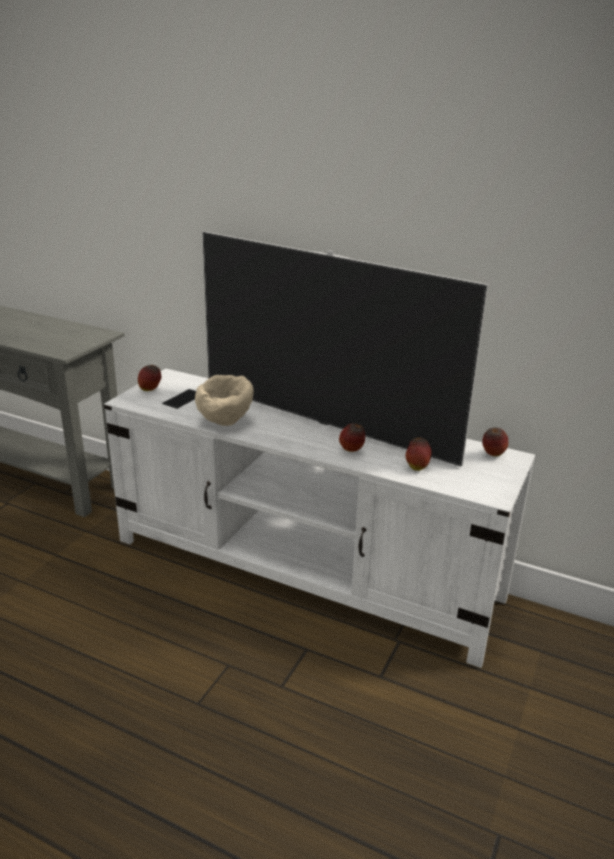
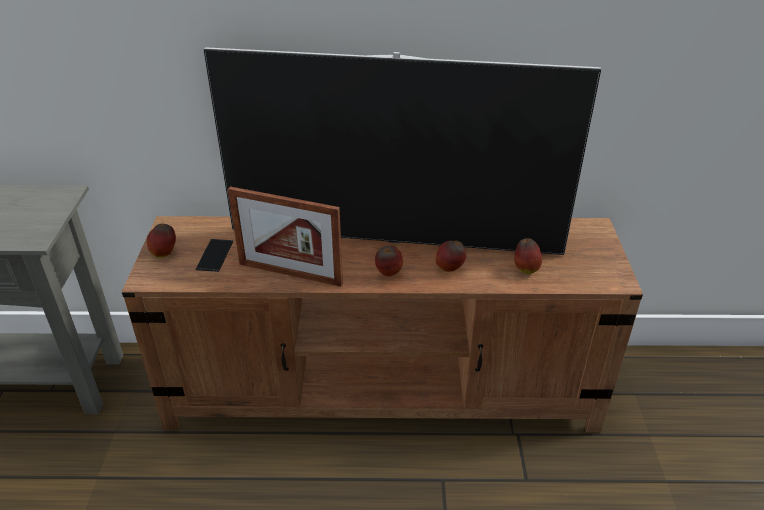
camera: 25 degrees left, 10 degrees up
(225, 422) = (290, 274): beige bowl -> picture frame
(305, 570) = (383, 389): white tv stand -> brown tv stand
(492, 455) = (577, 231): apple -> apple (388, 274)

